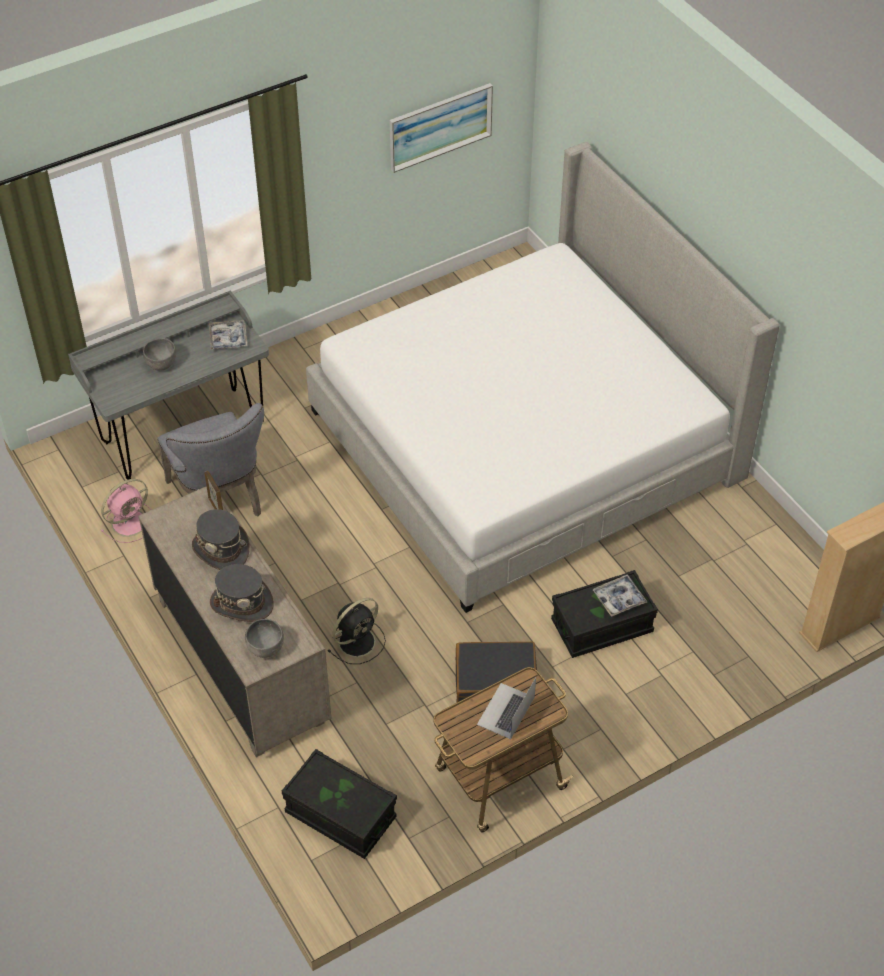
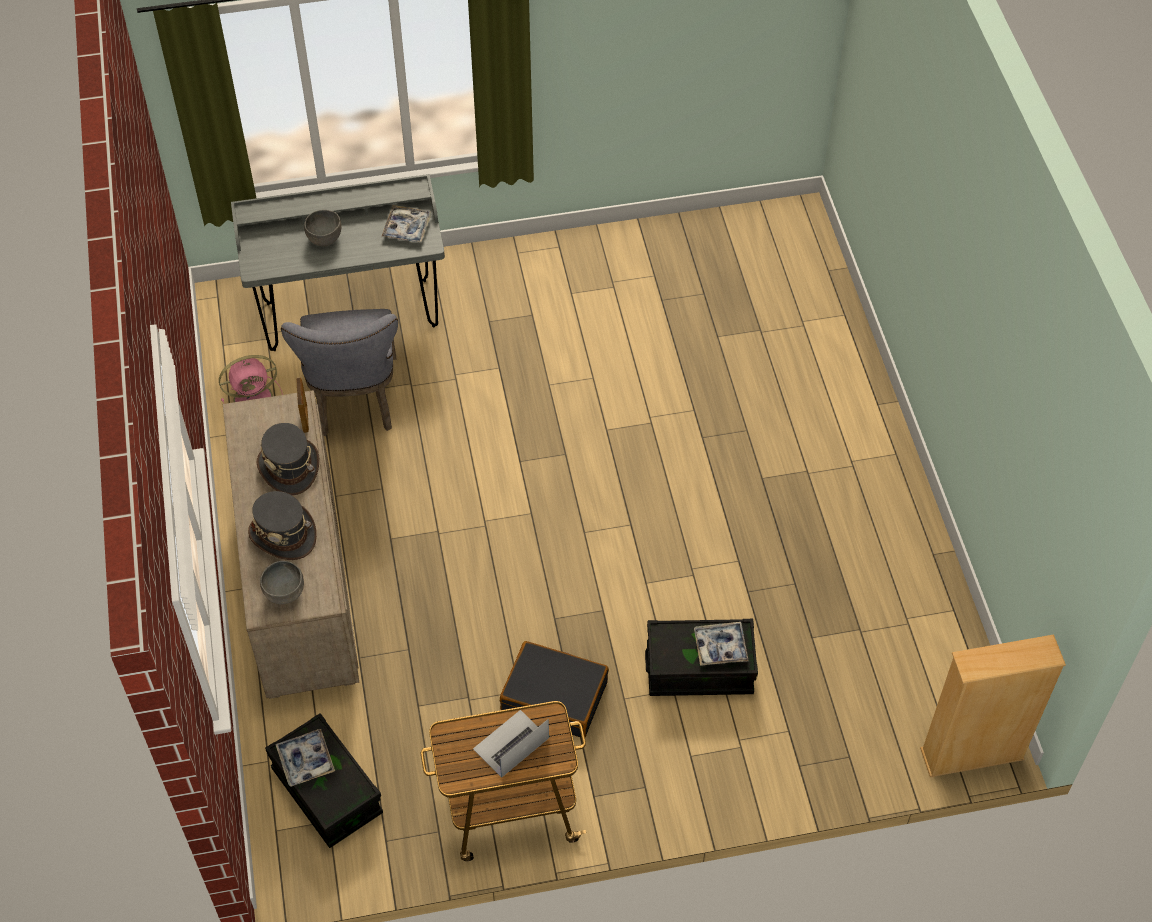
camera: 20 degrees right, 5 degrees up
(321, 790) = (306, 760): none -> tray
(358, 641) = (430, 603): black fan -> none
(440, 126) = (716, 44): picture -> none
(524, 443) = (709, 431): bed -> none

